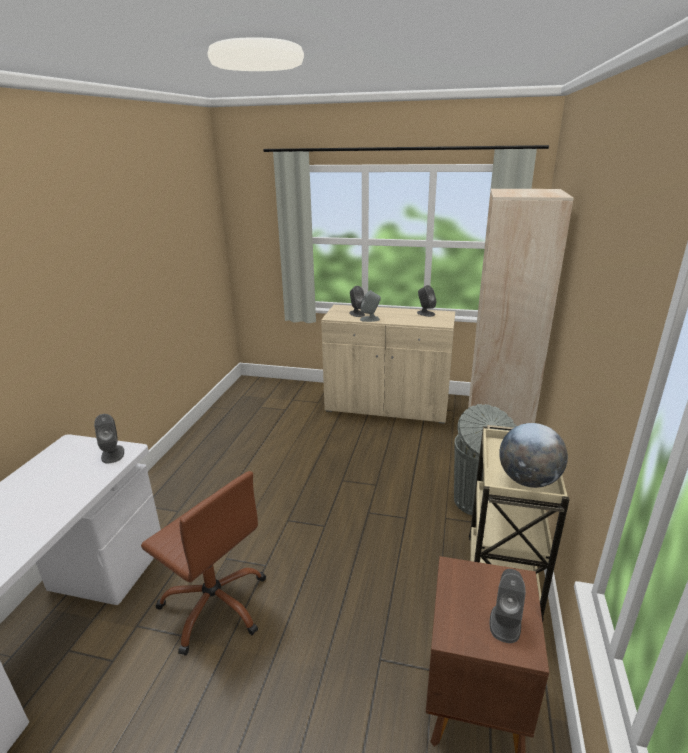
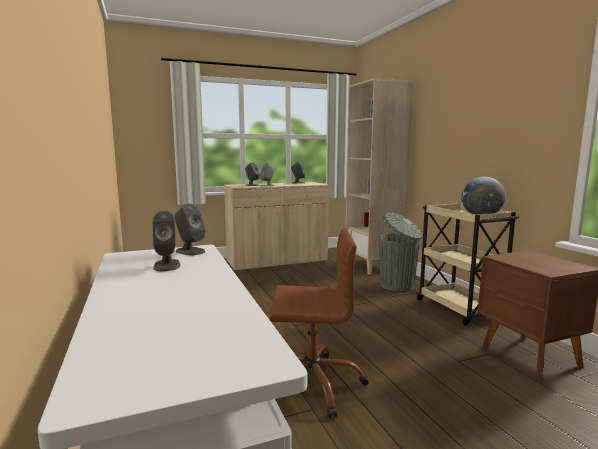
camera: 35 degrees left, 15 degrees down
(505, 622) = (556, 263): grey speaker -> grey speaker (167, 265)

